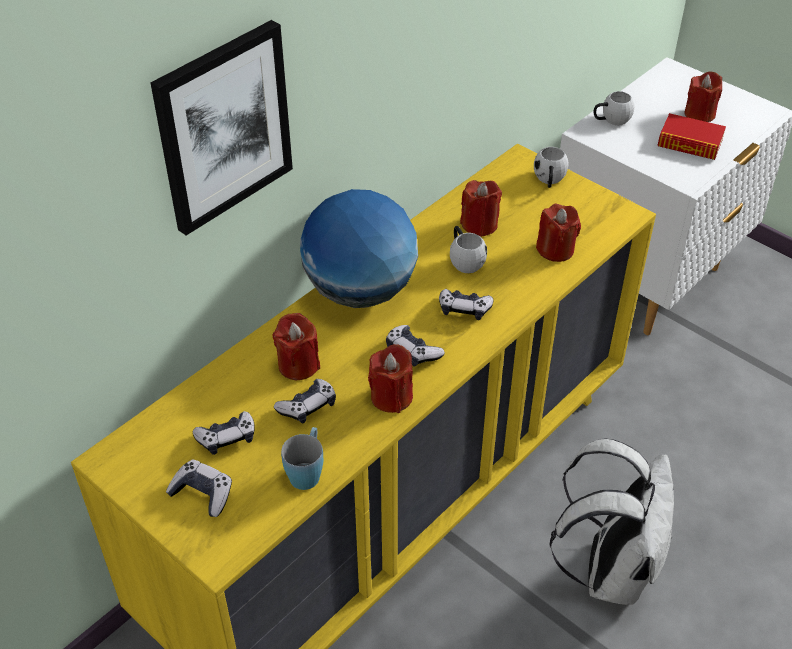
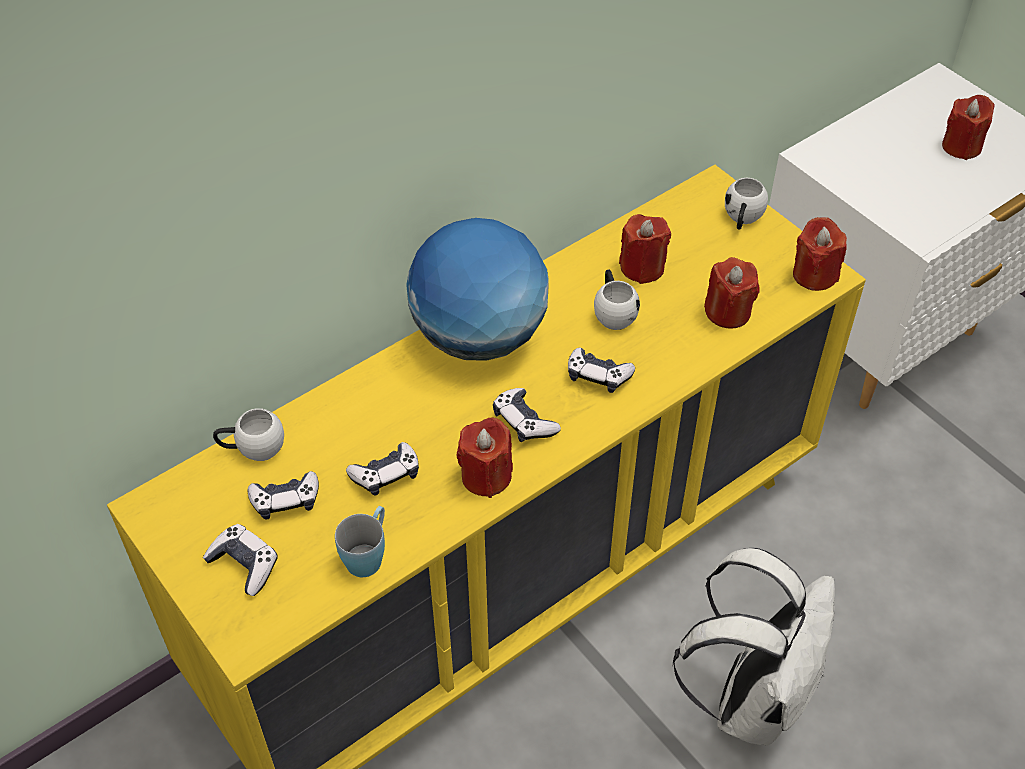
camera: 10 degrees right, 5 degrees up
(223, 127) = (309, 143): picture -> none
(298, 365) = (386, 421): red candle -> red candle (814, 275)
(611, 120) = (845, 142): white mug -> white mug (252, 448)
(689, 143) = (938, 185): book -> none

